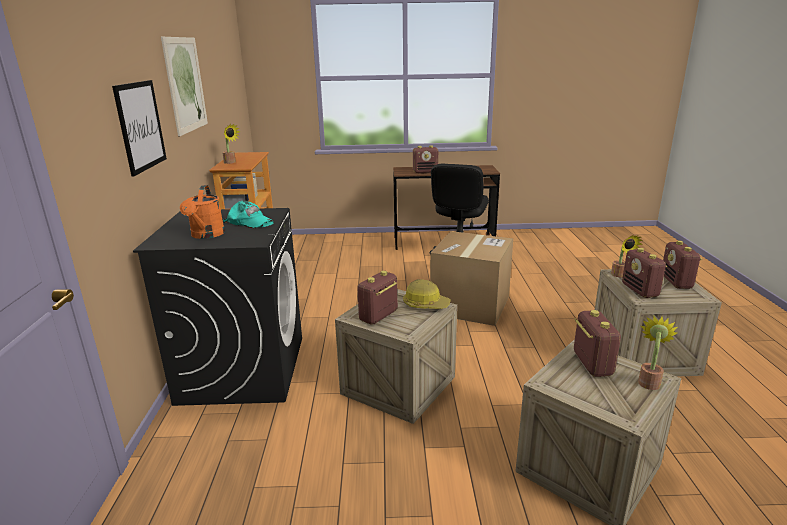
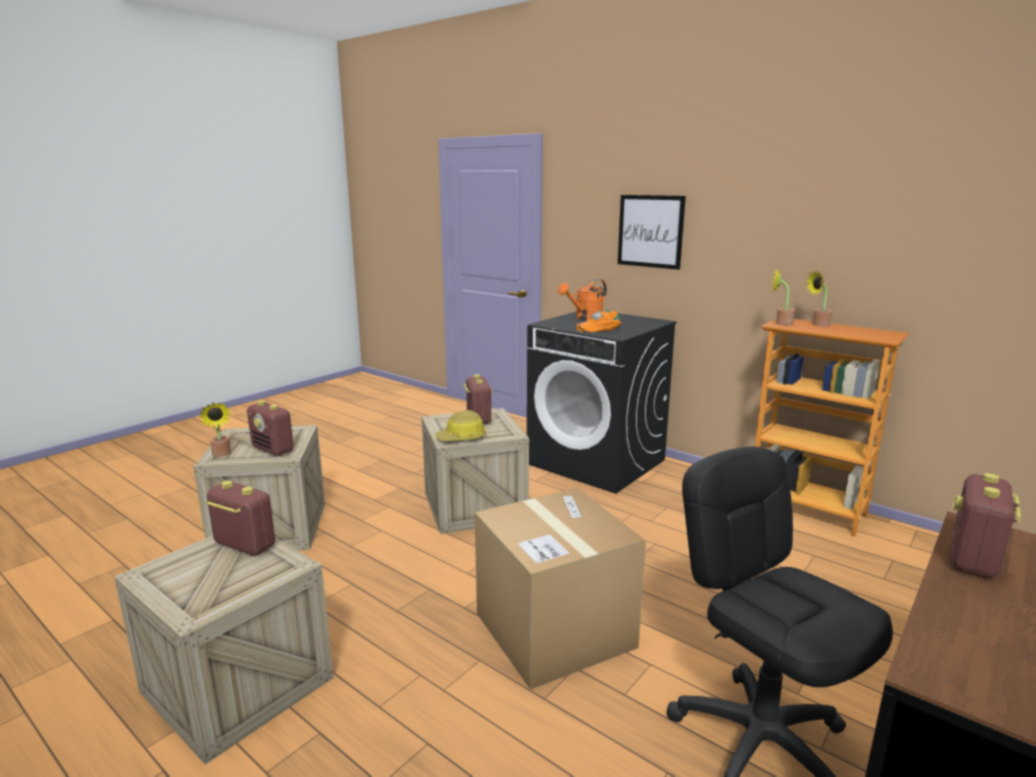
camera: 130 degrees right, 5 degrees down
(185, 84) = (778, 209): picture -> none
(206, 235) = (585, 319): orange watering can -> orange watering can turned 75 degrees counterclockwise
(250, 222) = (599, 328): turquoise cap -> orange cap
(620, 275) = (283, 563): potted plant -> potted plant (780, 323)
(676, 282) = (184, 589): radio -> none

